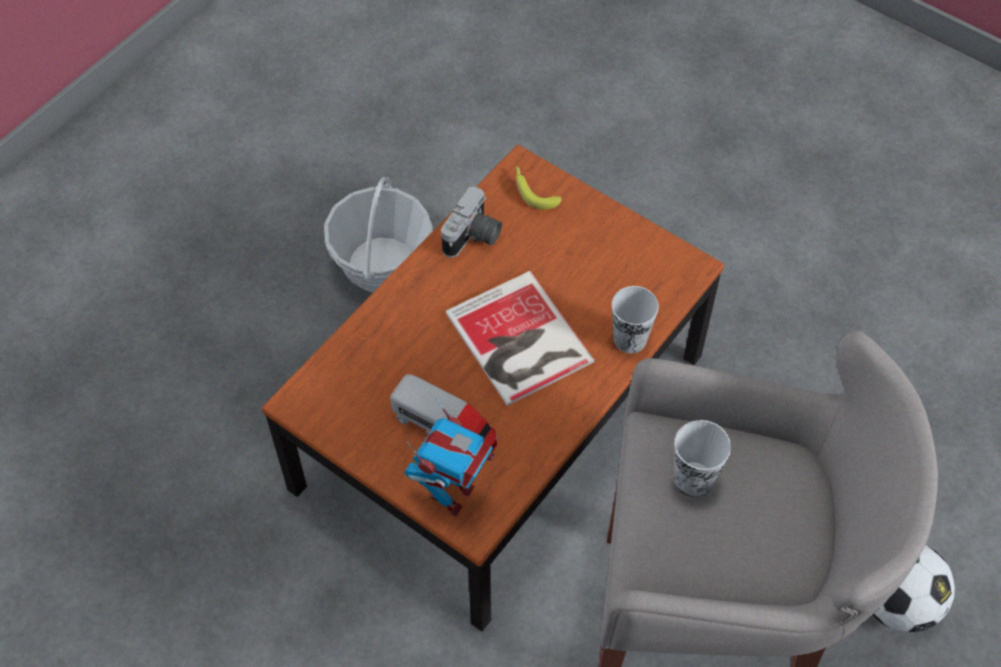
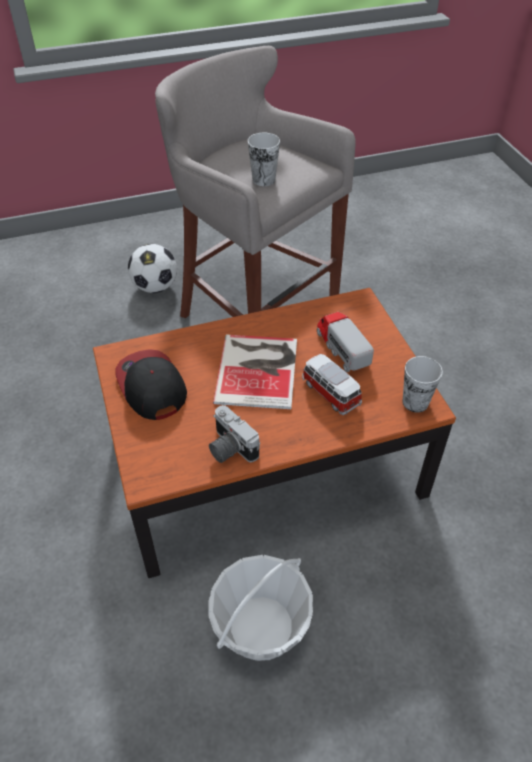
camera: 145 degrees left, 10 degrees down
(419, 357) = (329, 392): none -> toy car
(451, 494) = (363, 318): toy robot -> none
(473, 238) = (229, 448): camera -> camera turned 105 degrees counterclockwise
(533, 191) = (155, 458): banana -> none
(612, 255) = (151, 386): none -> cap
(630, 339) = (193, 337): cup -> cup (415, 402)

